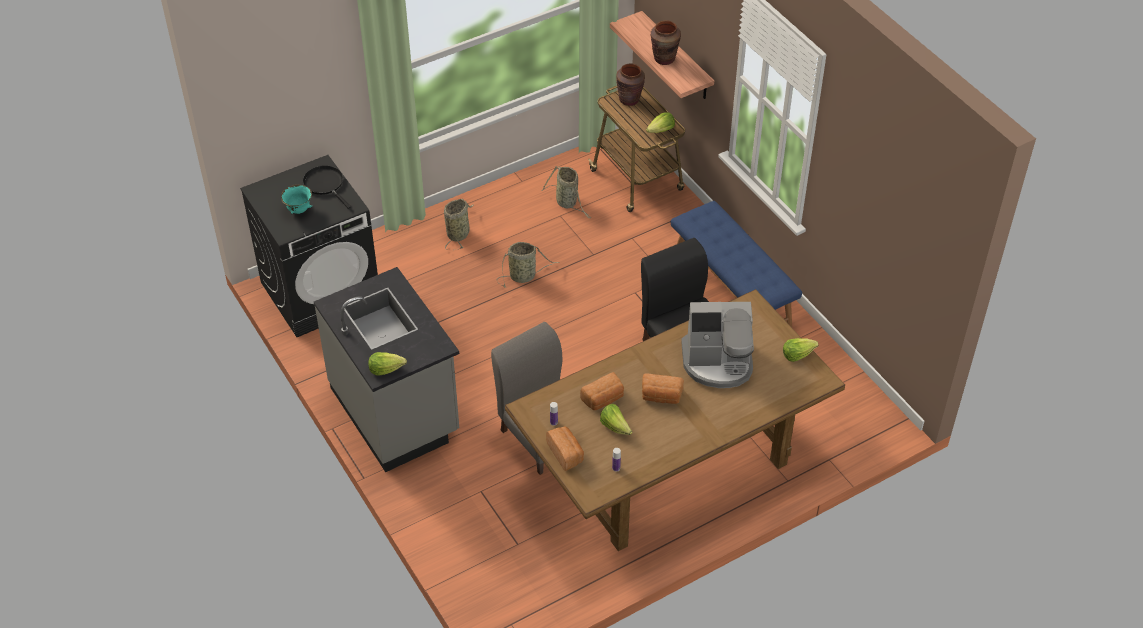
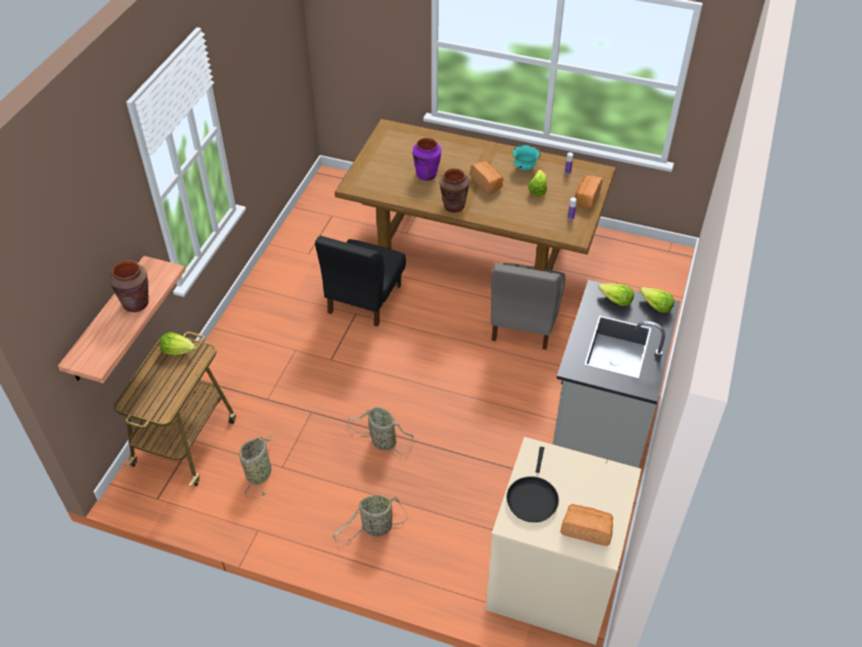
camera: 130 degrees left, 0 degrees up
(298, 210) = (586, 490): turquoise bowl -> turquoise bowl (525, 168)
(321, 291) = (551, 580): black washing machine -> beige washing machine
(603, 399) = (523, 207): bread -> bread (586, 529)
(629, 100) = (146, 399): brown vase -> brown vase (453, 206)
(718, 362) = (426, 174): coffee machine -> purple vase
(732, 291) = (275, 306): blue bench -> none
(797, 354) = (377, 146): lettuce -> lettuce (615, 301)

